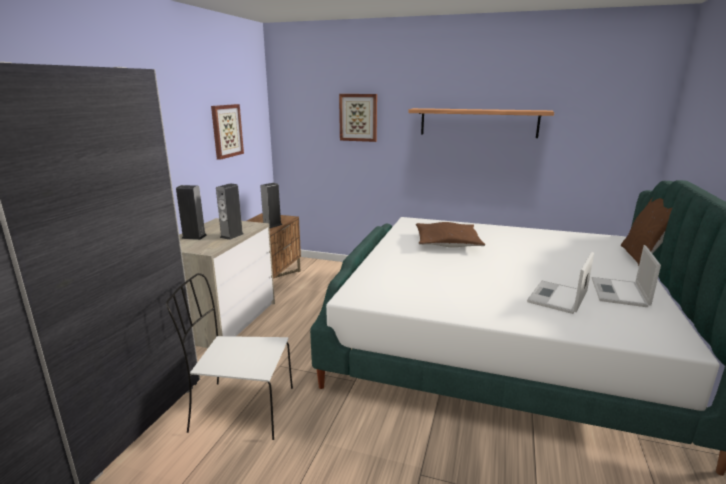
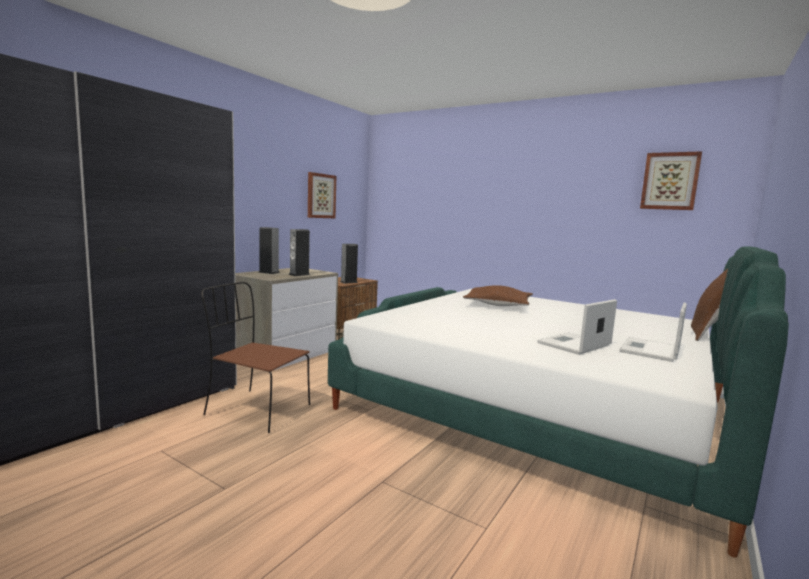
camera: 15 degrees right, 10 degrees down
(240, 409) = (256, 410): white chair -> brown chair
(358, 117) = (441, 194): picture -> picture (670, 181)
(478, 122) = (550, 199): shelf -> none

